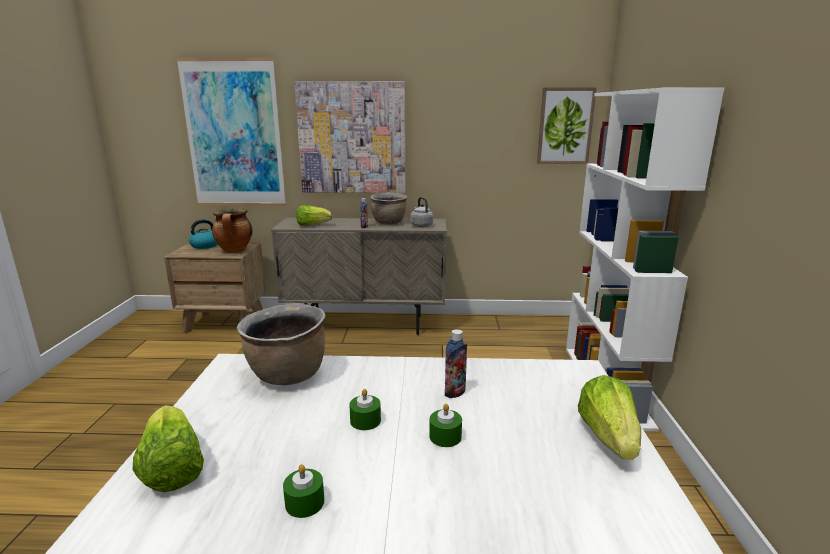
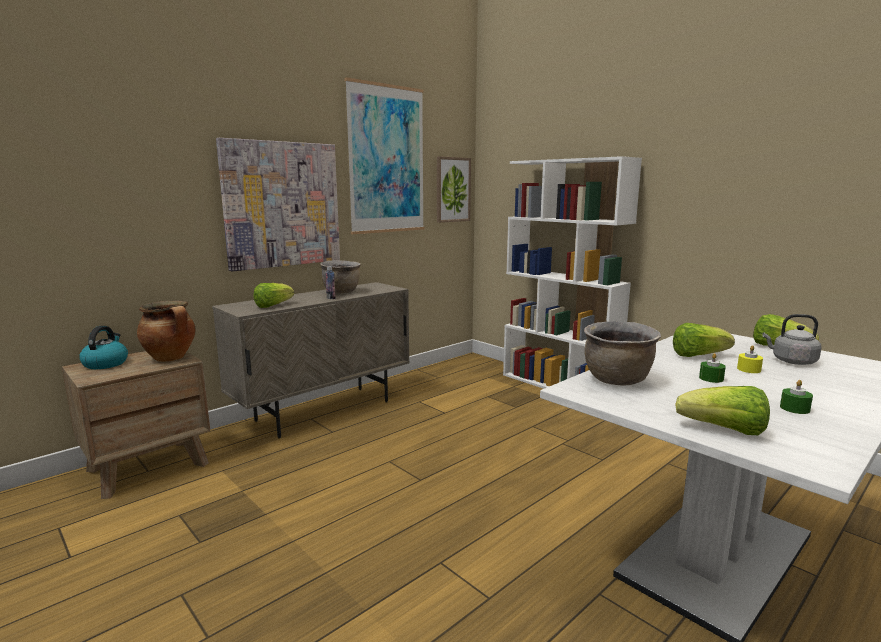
camera: 45 degrees left, 5 degrees down
(234, 134) = (131, 203): picture -> picture (386, 160)
(421, 225) = (376, 289): grey kettle -> grey kettle (791, 361)
(445, 436) = (748, 369): green candle -> yellow candle
(455, 392) = (698, 355): bottle -> lettuce

